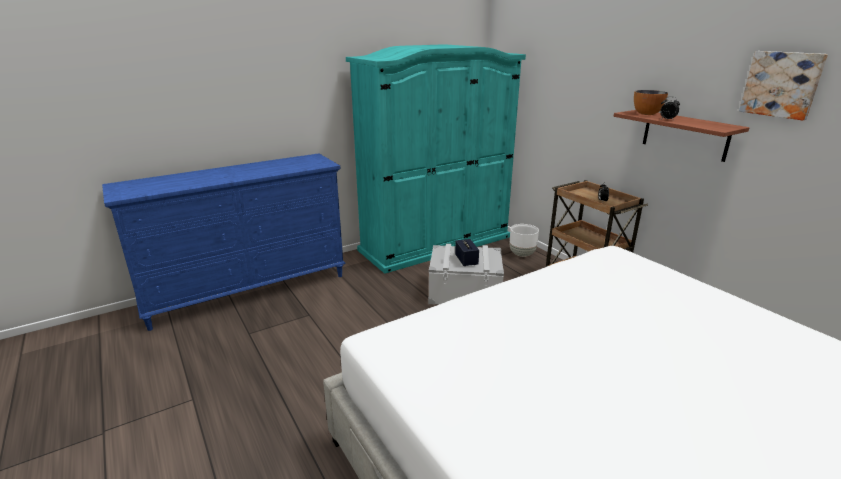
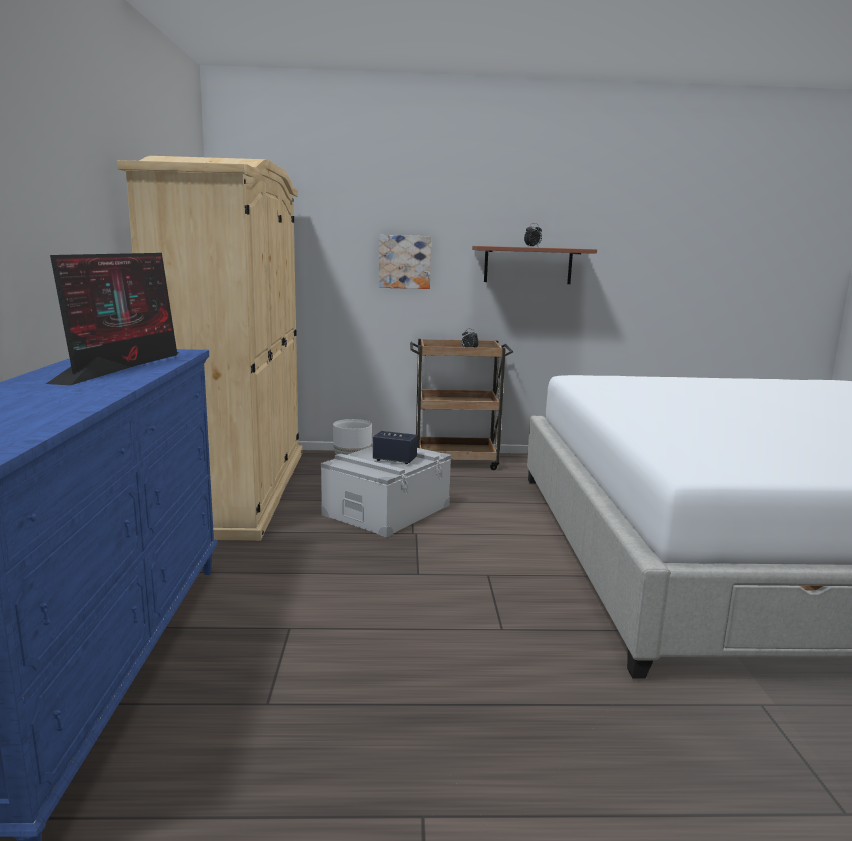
camera: 60 degrees left, 10 degrees down
(279, 167) = (123, 366): none -> monitor
(435, 243) = (238, 488): turquoise wardrobe -> beige wardrobe
(647, 114) = (499, 246): bowl -> none
(782, 84) = (604, 209): picture -> picture (404, 262)

